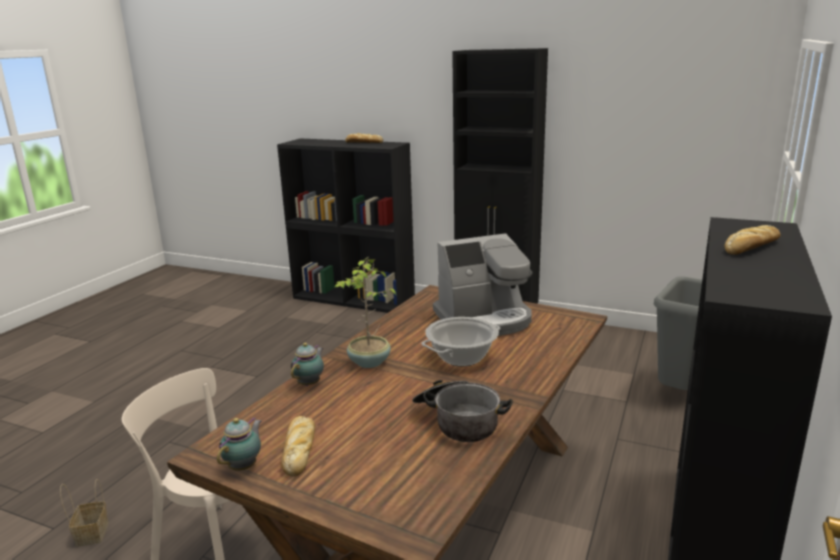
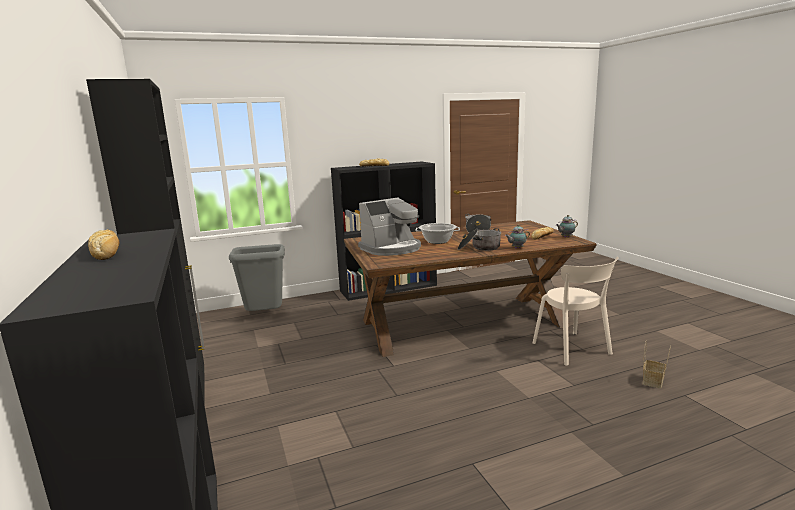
camera: 135 degrees left, 5 degrees down
(369, 363) = (479, 248): potted plant -> cooking pot
(484, 319) = (391, 248): coffee machine -> coffee machine turned 120 degrees clockwise

